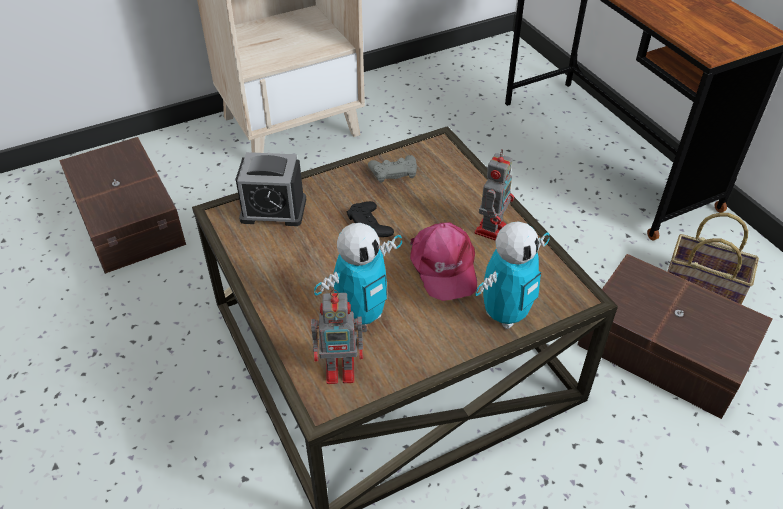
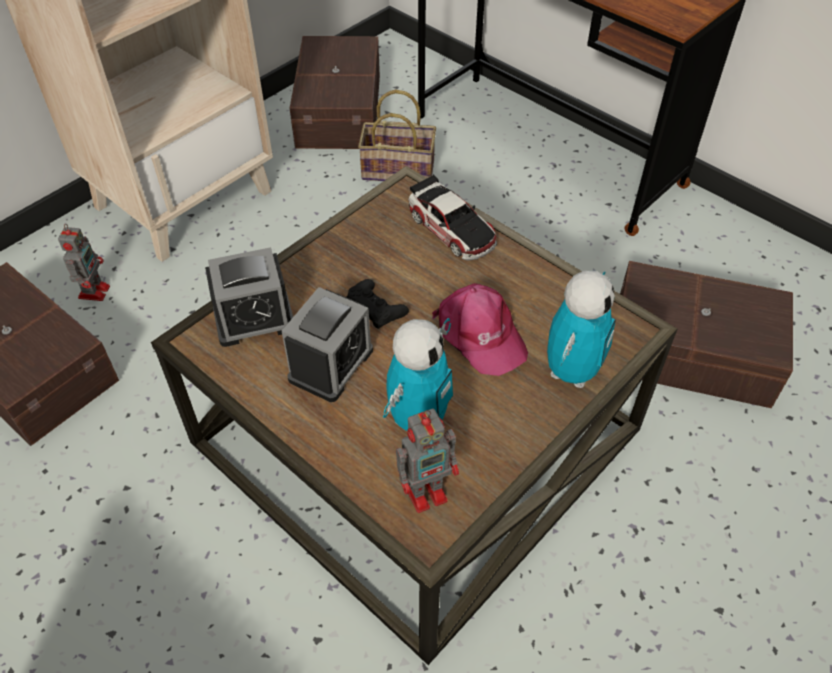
camera: 20 degrees left, 5 degrees up
(314, 257) = (331, 364): none -> alarm clock
(393, 171) = (371, 236): grey game controller -> none
(443, 85) = (341, 109): none -> brown storage box
(461, 180) = (452, 228): none -> toy car
(492, 229) = (511, 276): toy robot -> toy robot (94, 290)
(704, 288) = (701, 274): basket -> basket (400, 169)

